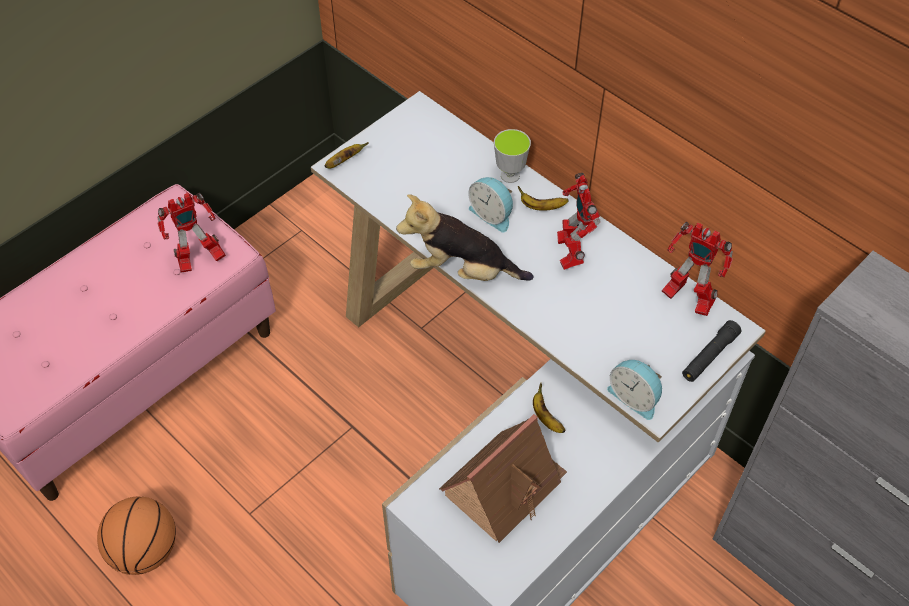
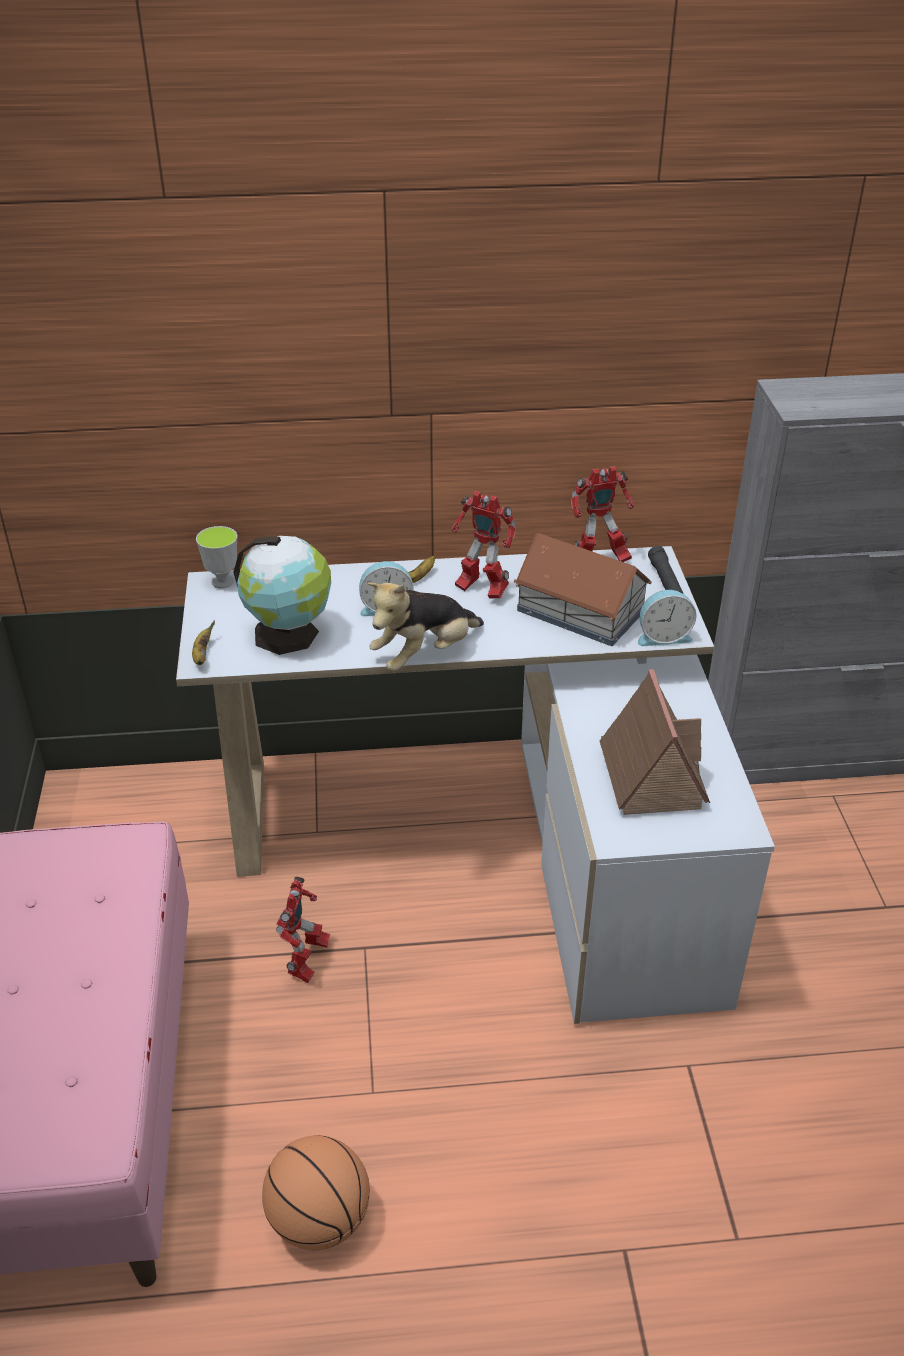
camera: 50 degrees left, 15 degrees down
(199, 260) = (112, 870): toy robot -> toy robot (307, 962)
(409, 187) = (289, 634): none -> globe
(510, 175) = (358, 576): cup -> cup (222, 582)
(545, 417) = (607, 714): banana -> none
(610, 327) = (581, 611): none -> toy house

